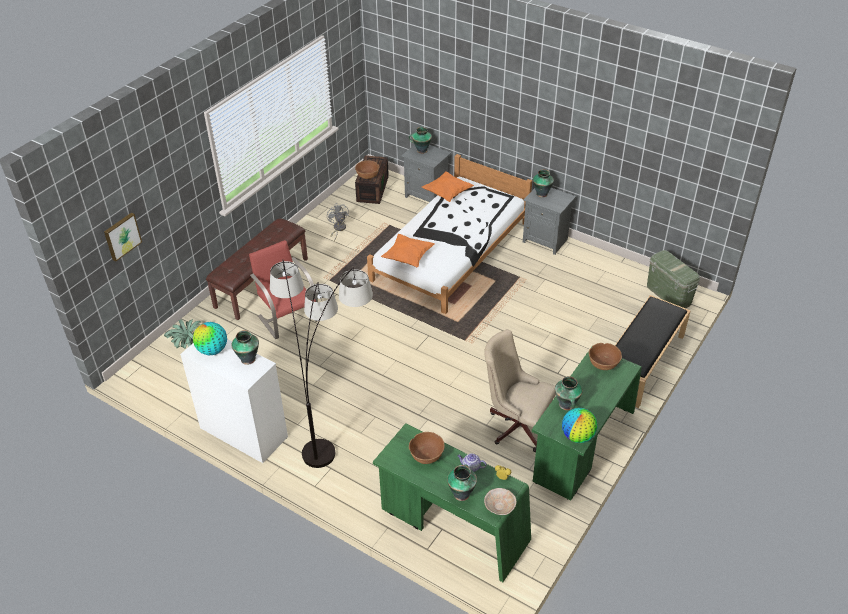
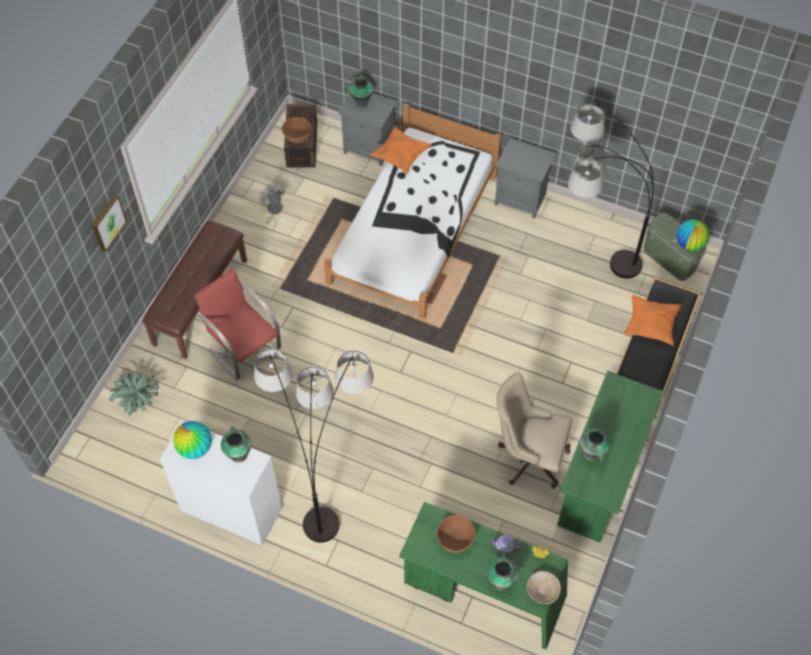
camera: 10 degrees left, 15 degrees up
(122, 236) = (54, 318): picture -> picture (107, 222)
(408, 257) = (373, 258): orange pillow -> orange pillow (650, 325)
(542, 193) = (516, 154): vase -> none
(578, 436) = (609, 492): globe -> globe (689, 244)
(594, 289) = (585, 262): none -> floor lamp
(603, 364) = (622, 394): brown bowl -> none

